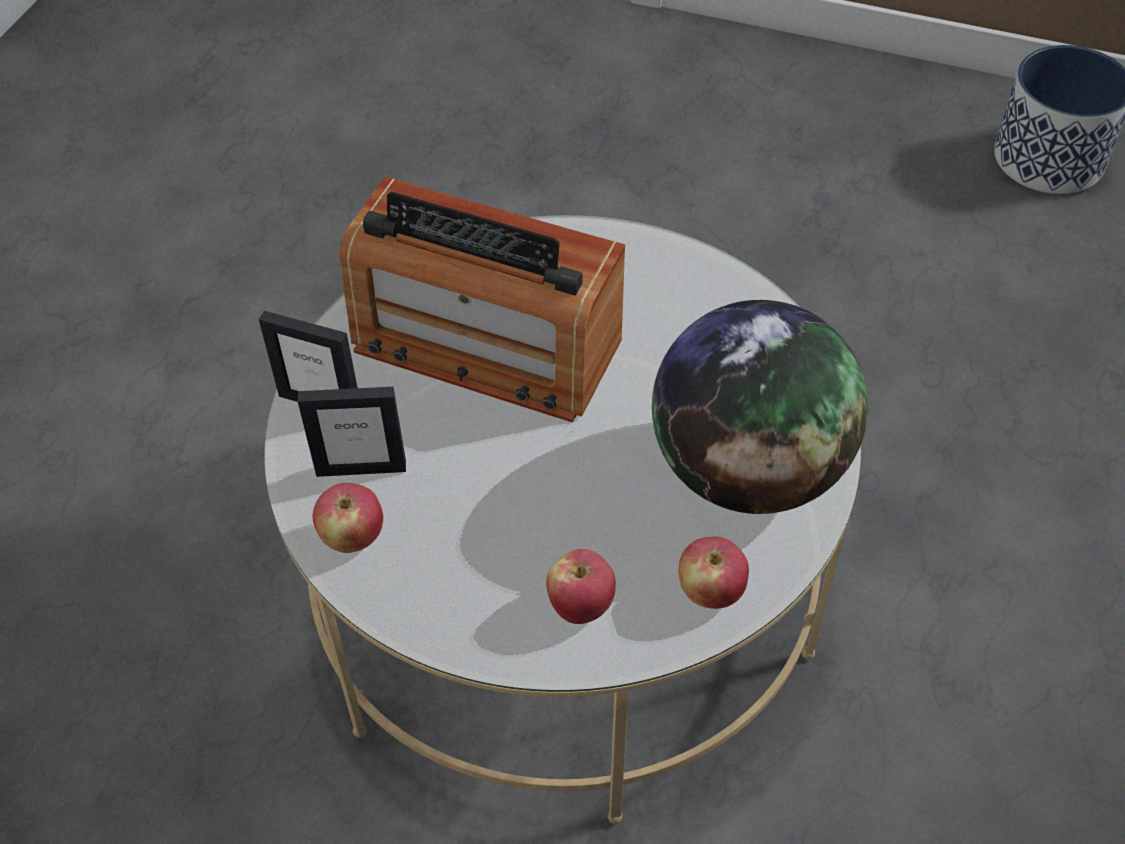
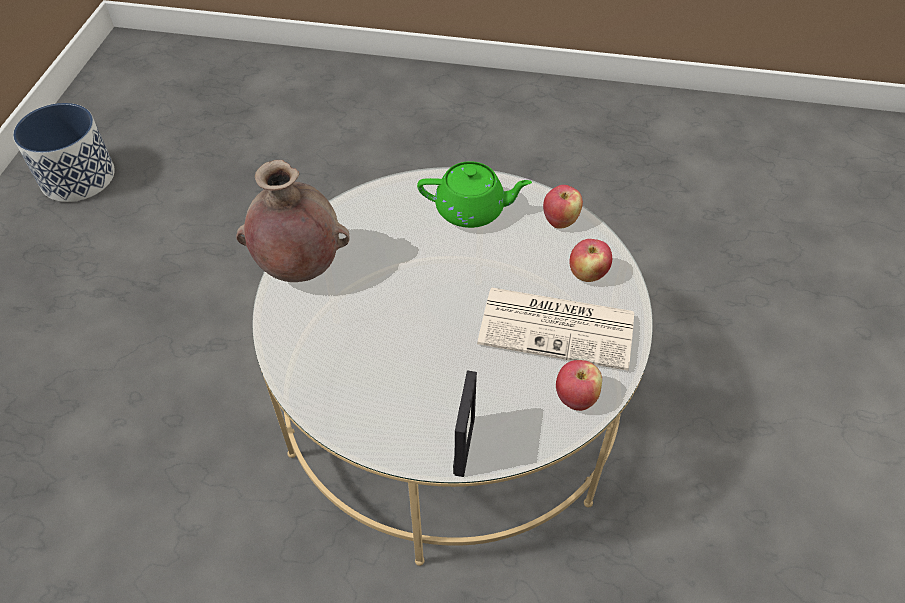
camera: 100 degrees left, 0 degrees up
(361, 468) = (518, 406): picture frame -> none
(480, 542) = (559, 327): none -> newspaper
(485, 344) = (391, 352): radio -> none
(653, 260) = (300, 268): none -> brown vase
(749, 469) = (472, 210): globe -> green teapot

